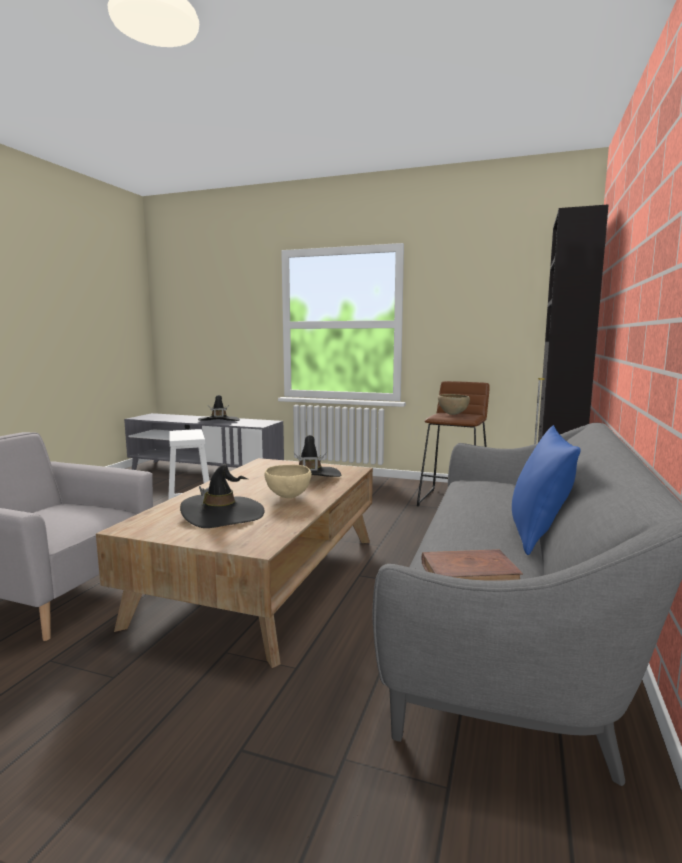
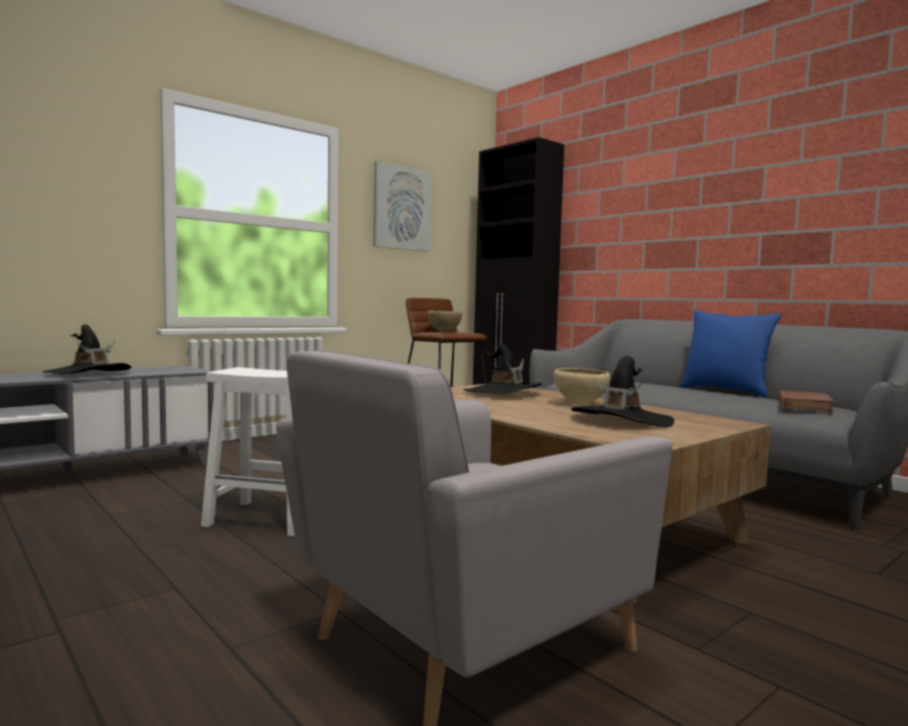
camera: 60 degrees left, 5 degrees down
(467, 299) = (402, 208): none -> picture

